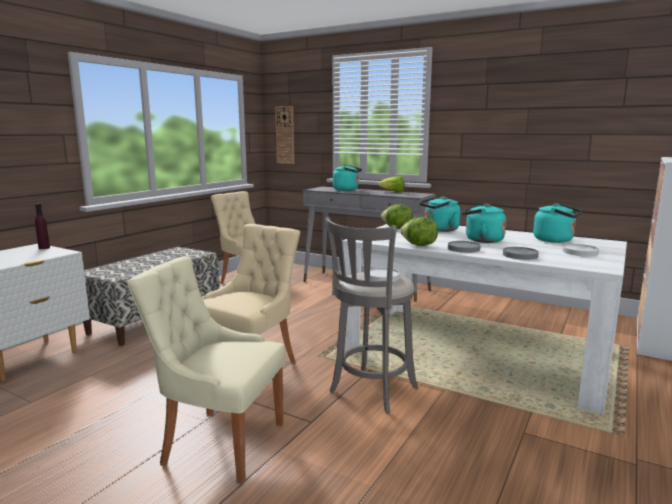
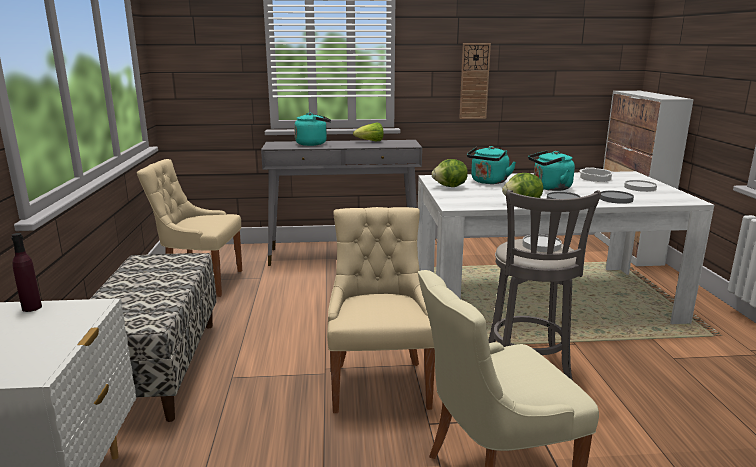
camera: 35 degrees left, 5 degrees up
(285, 135) = (190, 75): wall clock -> wall clock (474, 81)
(556, 240) = (595, 178): turquoise kettle -> cooking pot

